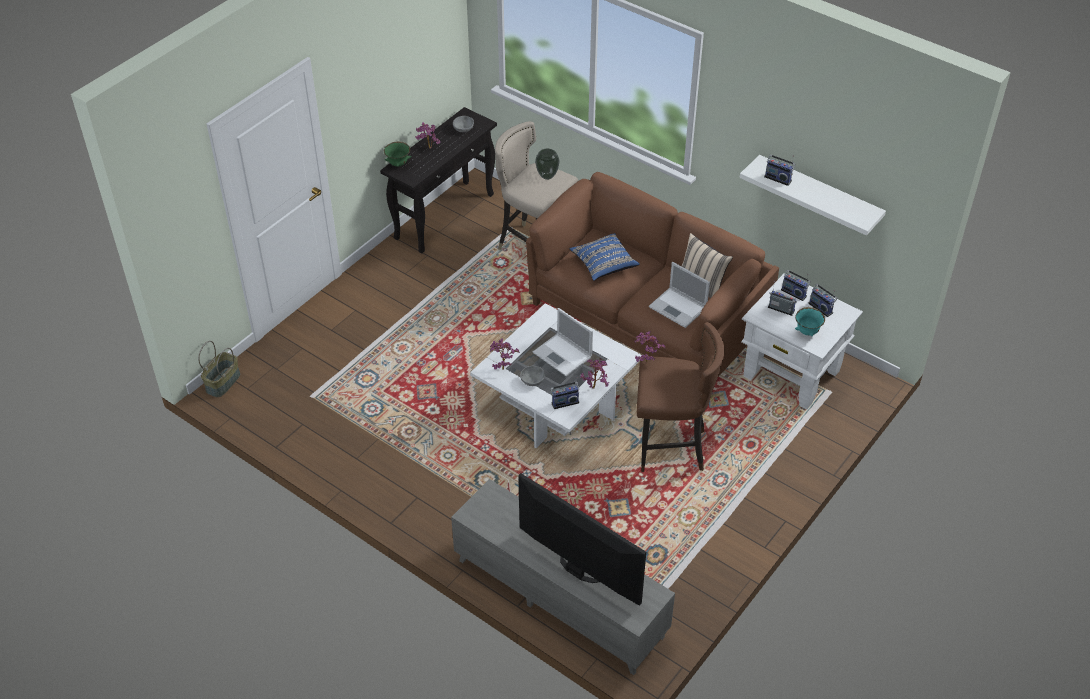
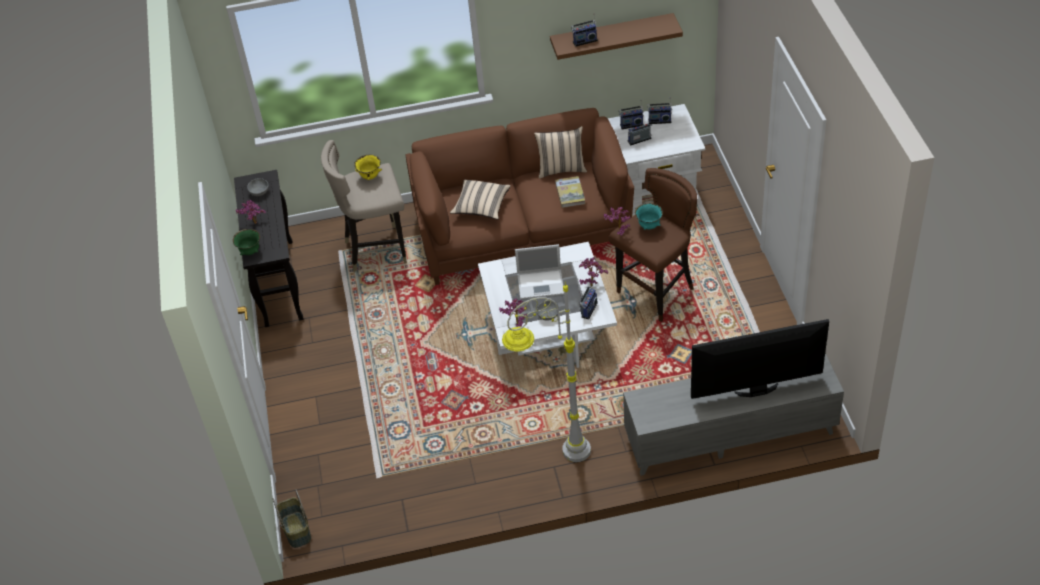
camera: 45 degrees left, 0 degrees up
(425, 491) = (553, 458): none -> grey floor lamp
(547, 176) = (369, 177): vase -> yellow bowl
(604, 264) = (481, 207): blue pillow -> beige pillow
(678, 308) = (570, 193): laptop -> book
(807, 332) = (674, 140): turquoise bowl -> turquoise bowl (649, 226)
(819, 194) = (612, 36): white shelf -> brown shelf

